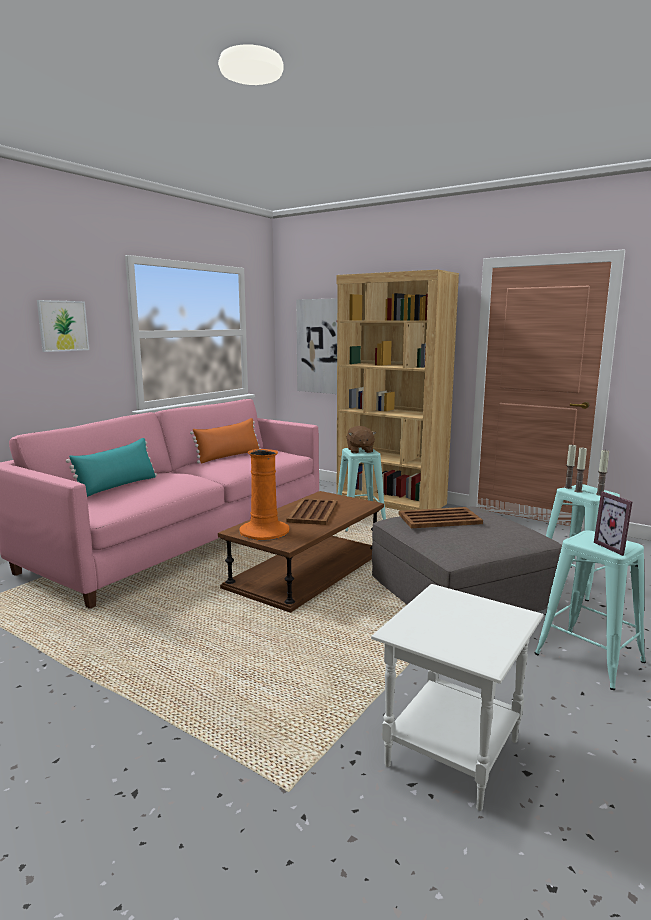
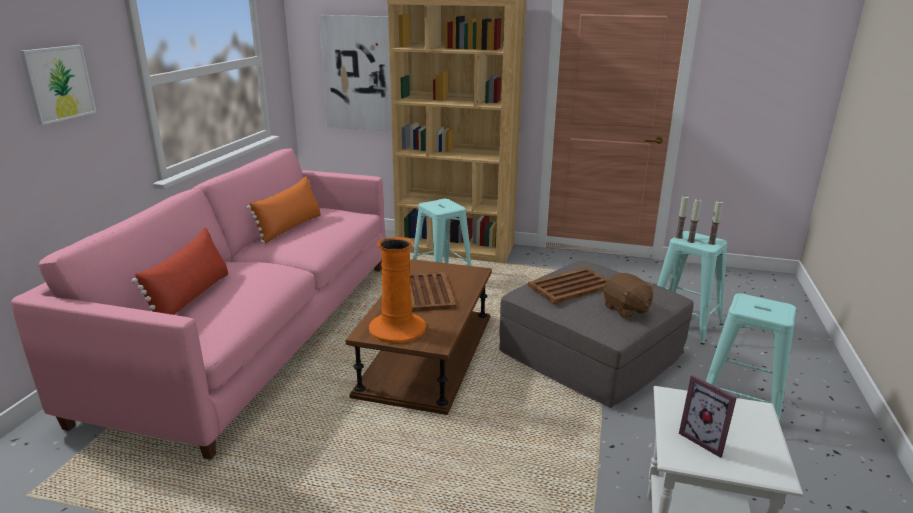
camera: 20 degrees left, 10 degrees up
(117, 486) = (191, 297): turquoise pillow -> red pillow
(359, 450) = (440, 205): brown plush toy -> brown plush toy (625, 309)
(615, 547) = (777, 312): picture frame -> picture frame (706, 439)

